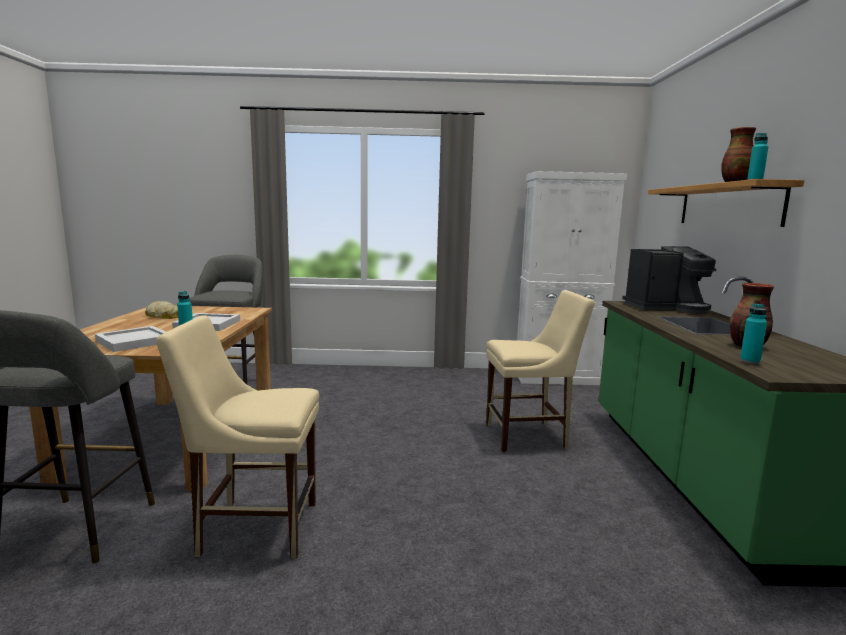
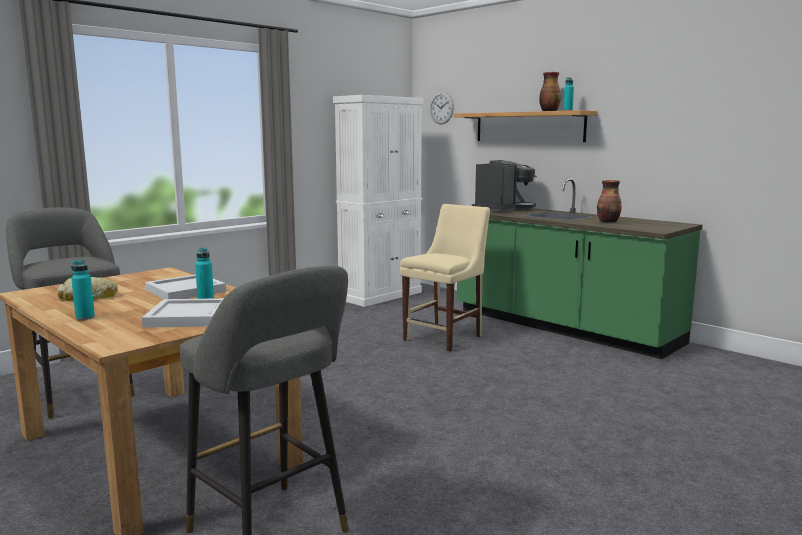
camera: 45 degrees left, 0 degrees up
(253, 527) = (403, 456): beige chair -> none
(659, 185) = (441, 108): none -> wall clock
(749, 361) = (633, 227): turquoise bottle -> turquoise bottle (85, 317)

